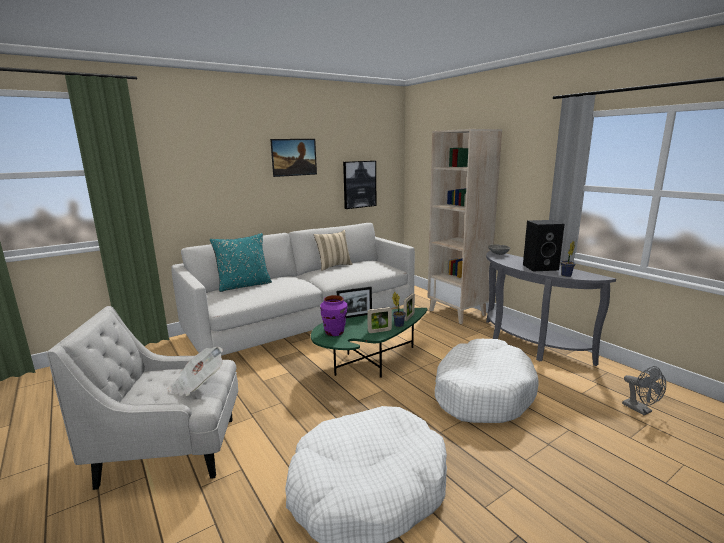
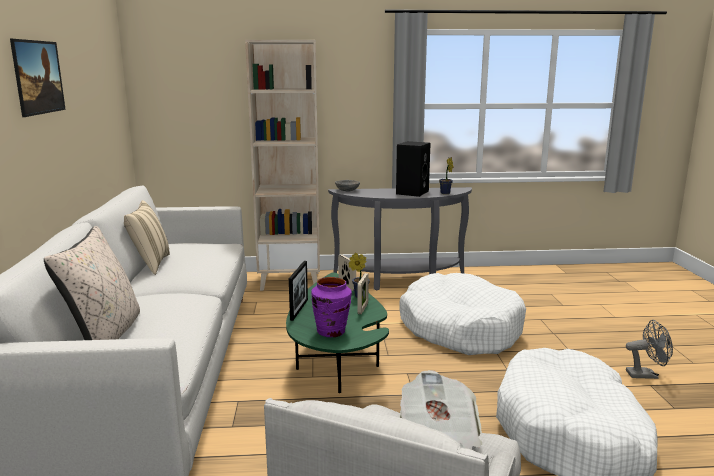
camera: 60 degrees left, 0 degrees up
(244, 285) = (105, 335): turquoise pillow -> beige pillow
(359, 184) = (99, 124): picture -> none
(641, 410) = (534, 288): grey fan -> grey fan (646, 375)

